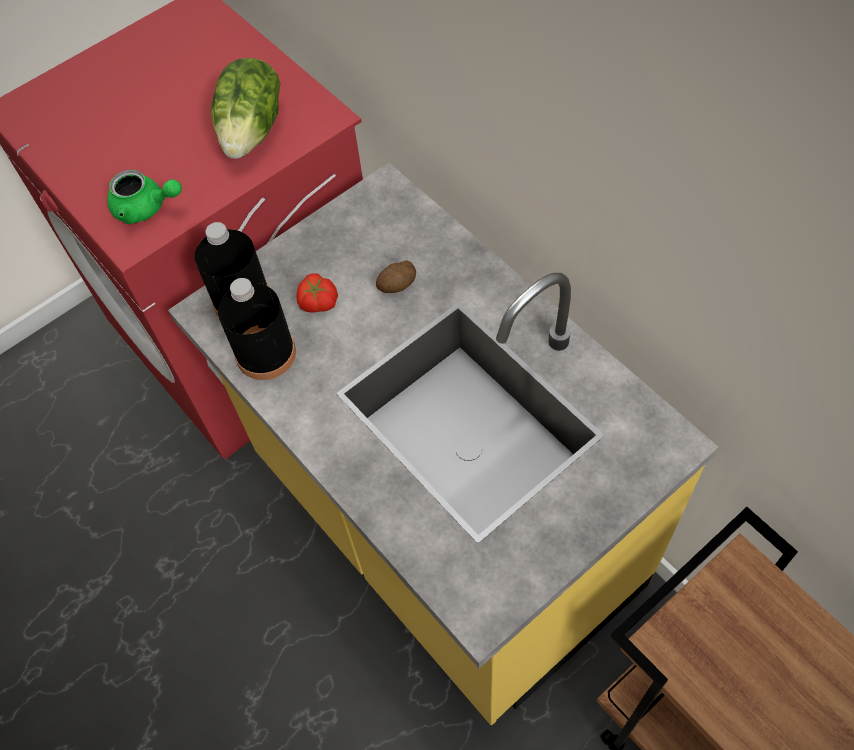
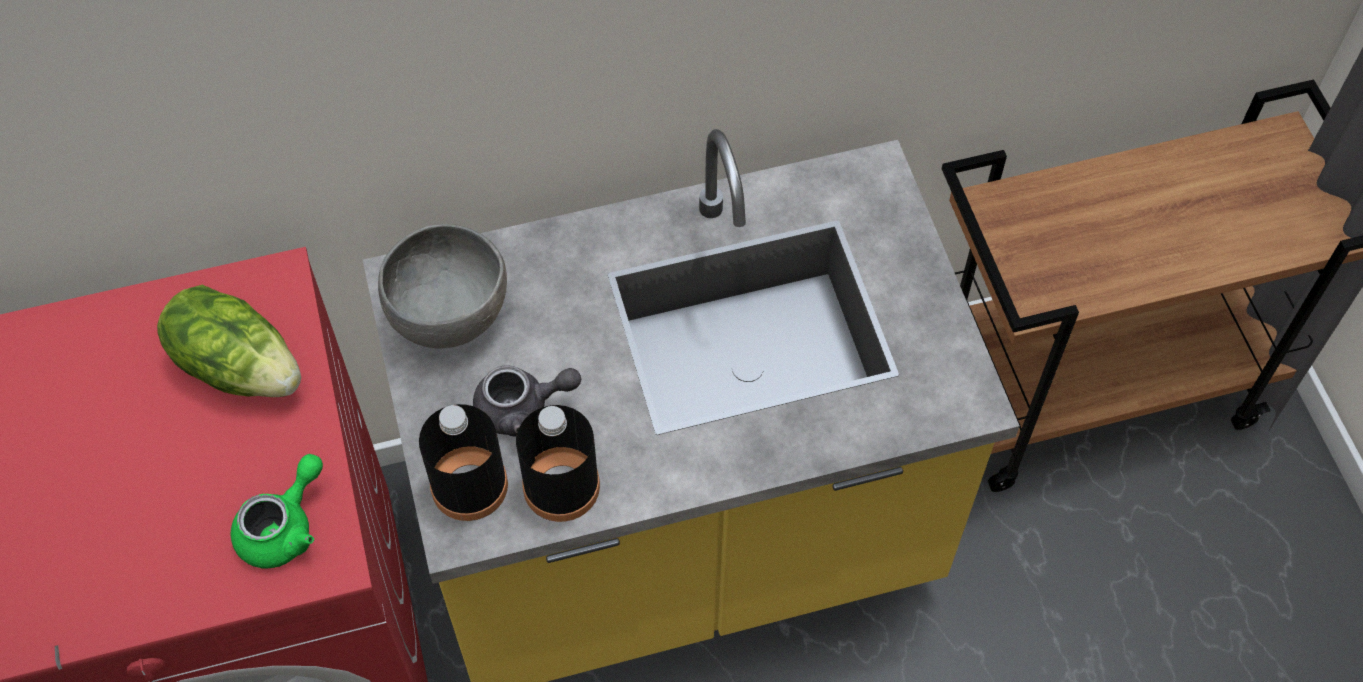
camera: 70 degrees left, 0 degrees up
(317, 302) = (522, 408): tomato -> grey teapot
(370, 229) = (451, 316): none -> grey bowl
(398, 285) = (549, 320): potato -> none

